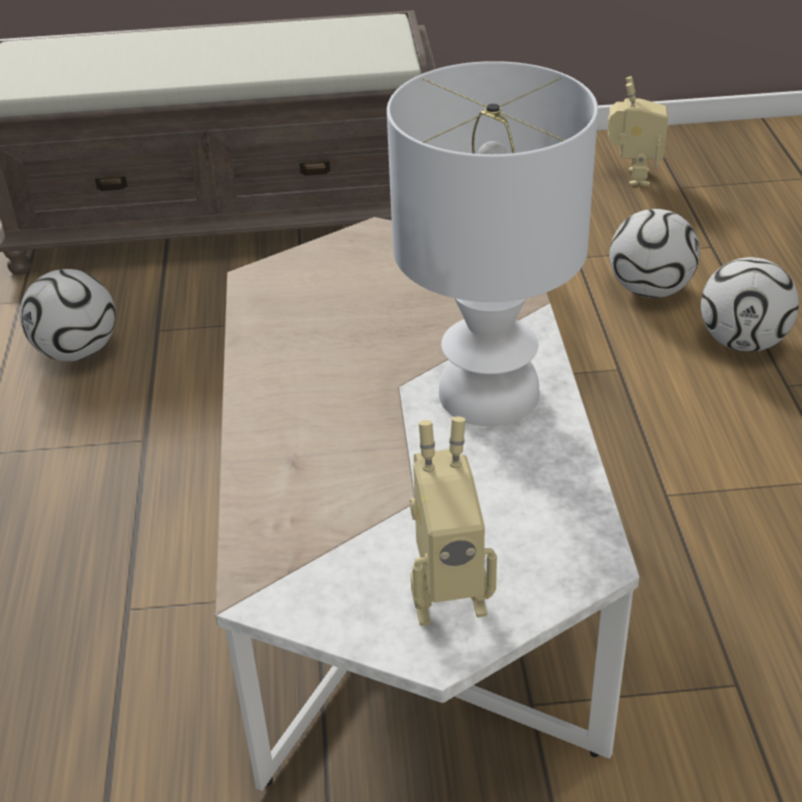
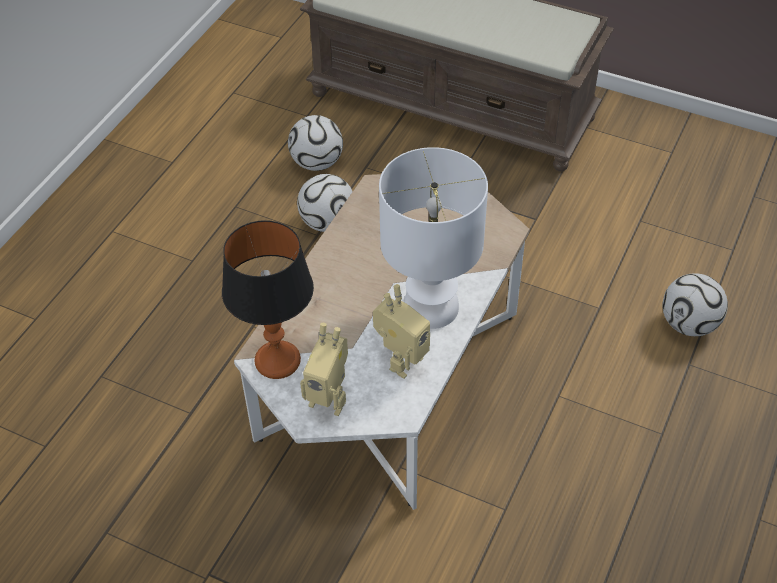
camera: 30 degrees right, 10 degrees up
(302, 580) = (277, 361): none -> table lamp
(632, 177) = (728, 174): toy robot -> toy robot (401, 361)
(649, 289) = (664, 263): football -> football (327, 222)

